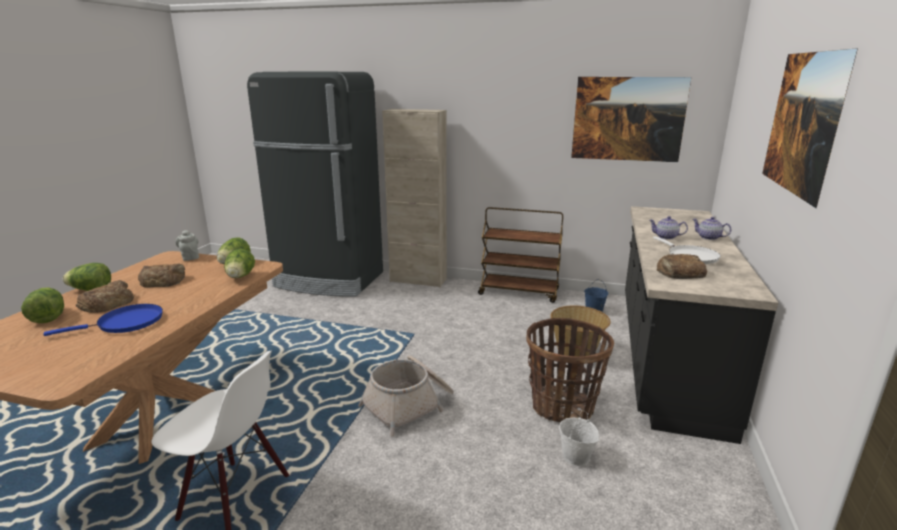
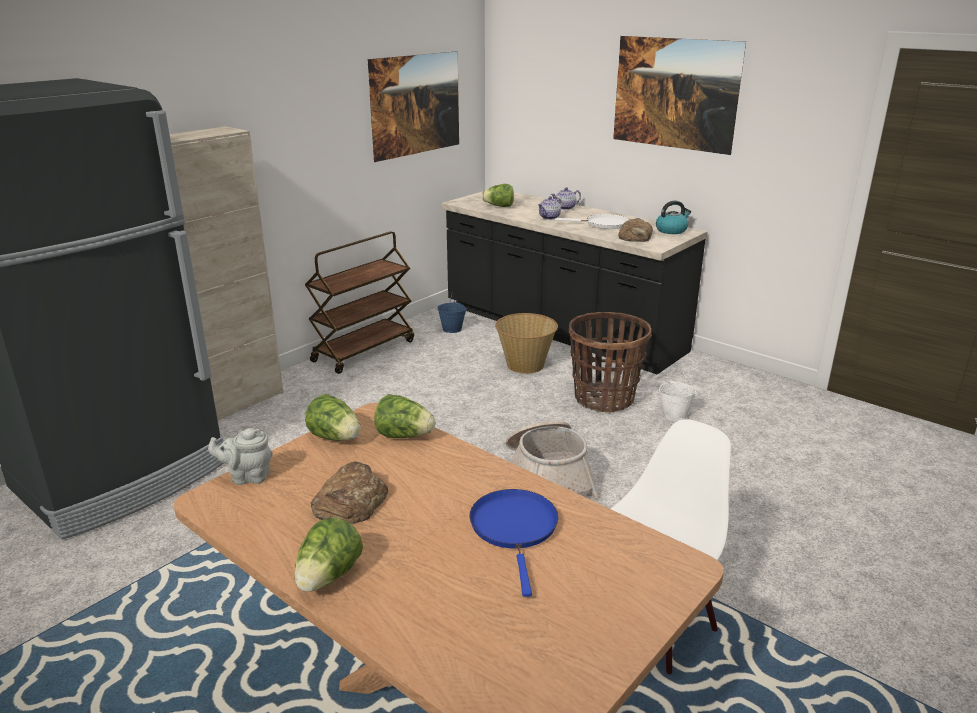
camera: 65 degrees left, 5 degrees up
(48, 317) = (431, 612): lettuce -> lettuce (499, 206)
(107, 303) = (412, 552): bread -> none
(736, 285) = (671, 230): none -> kettle

